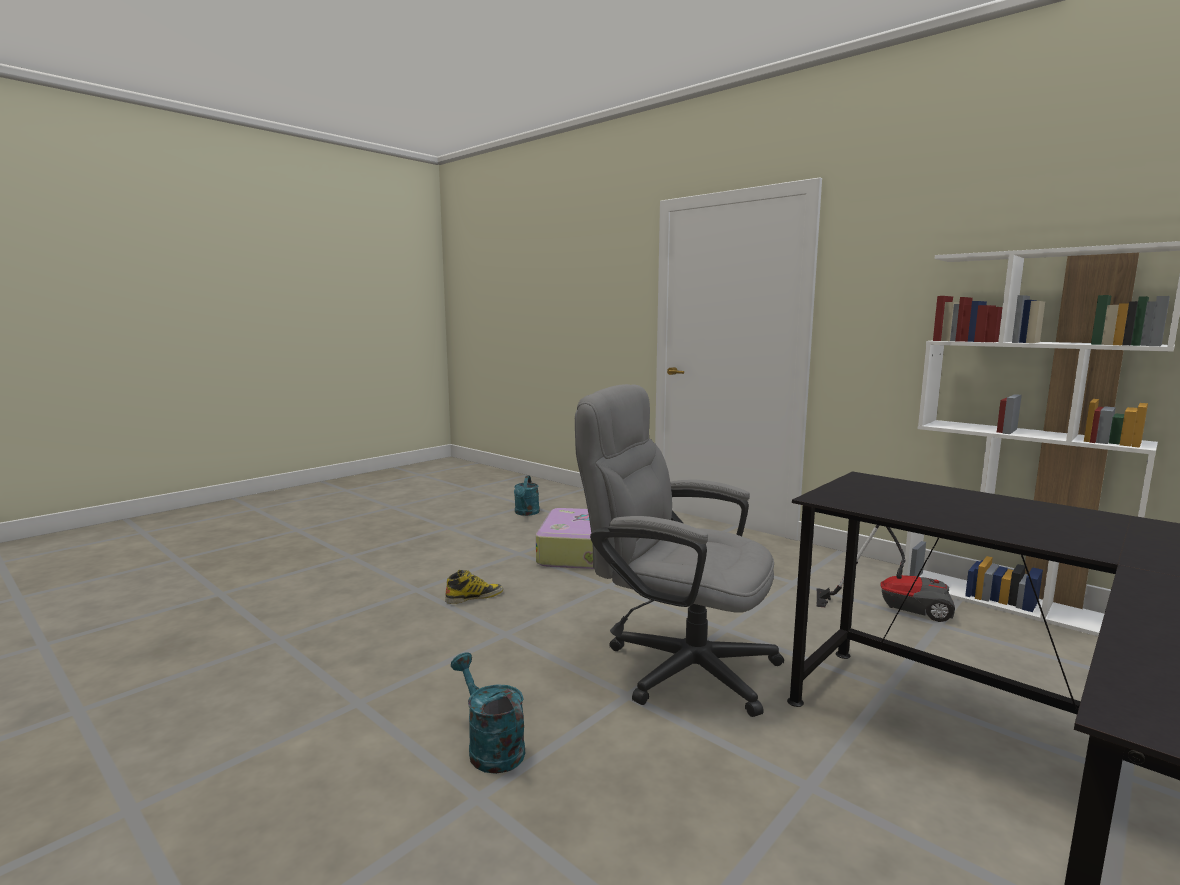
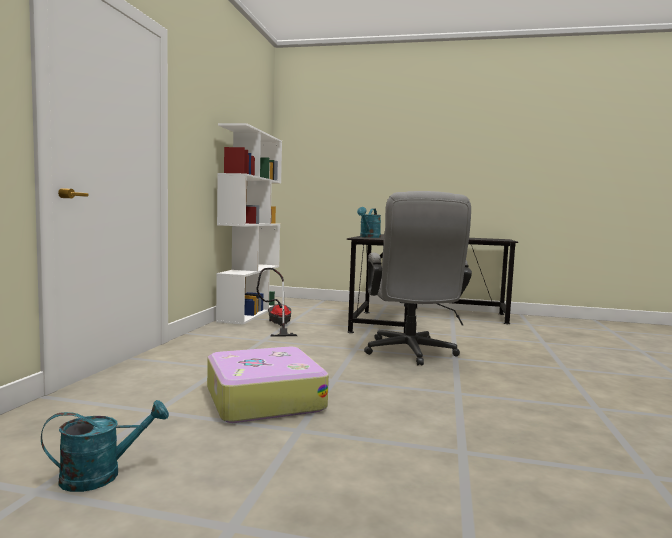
camera: 120 degrees left, 5 degrees down
(474, 597) = (428, 419): boot -> none
(490, 747) = (541, 372): turquoise watering can -> turquoise watering can (369, 237)

